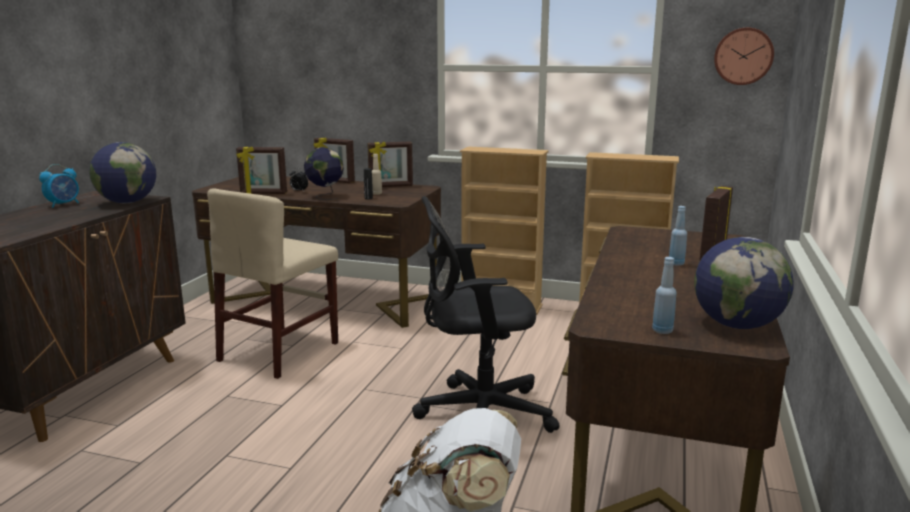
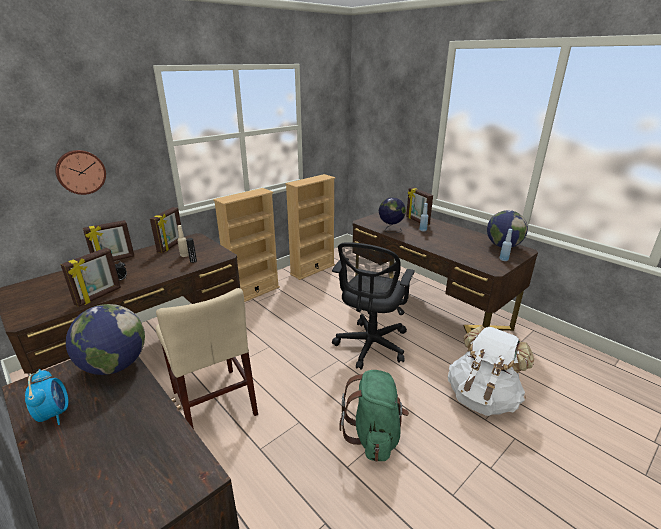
camera: 60 degrees left, 10 degrees up
(290, 461) = (374, 435): none -> green backpack
(325, 196) = (158, 274): globe -> globe (390, 230)
(743, 56) = (334, 114): wall clock -> wall clock (80, 172)

